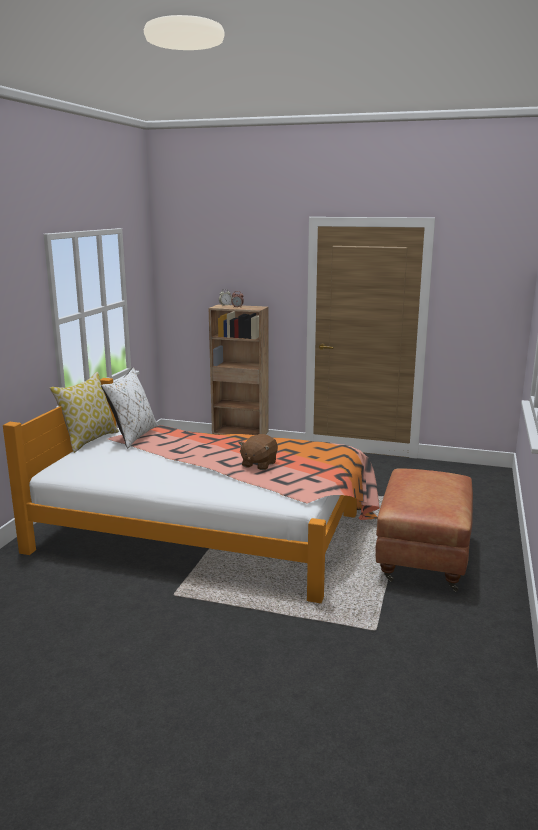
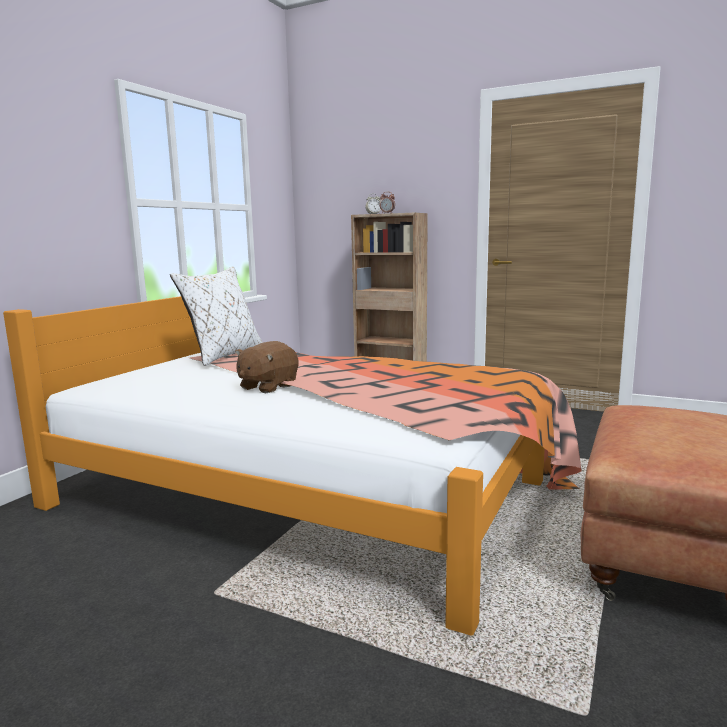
camera: 10 degrees right, 5 degrees down
(89, 440) = (166, 359): pillow -> none
(258, 464) = (382, 387): brown plush toy -> brown plush toy (267, 387)

